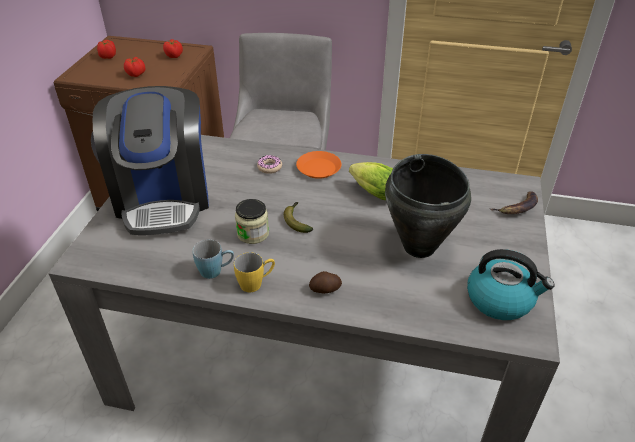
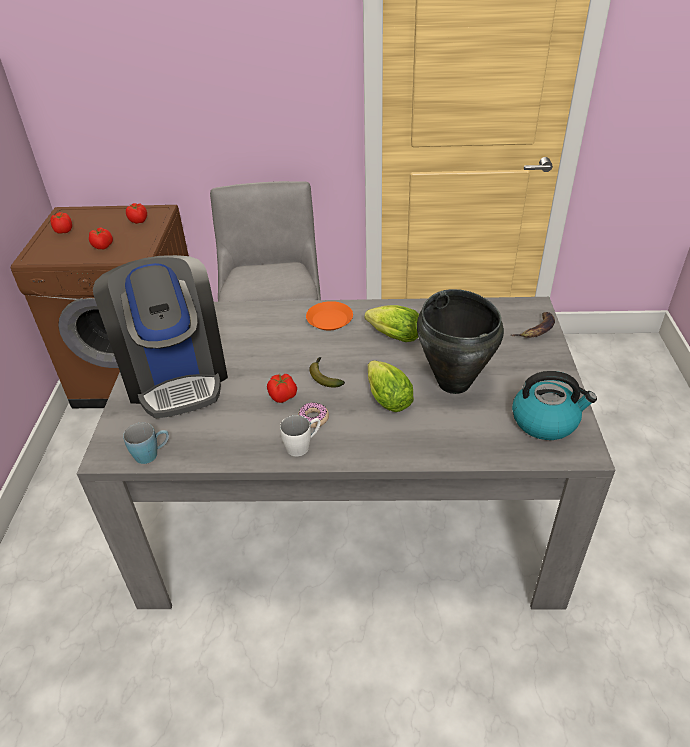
camera: 10 degrees left, 0 degrees up
(216, 271) = (257, 440): blue mug -> blue mug (152, 454)
(253, 233) = (283, 397): jar -> tomato
(256, 283) = (302, 445): yellow mug -> white mug
(269, 167) = (278, 326): donut -> donut (313, 418)
(325, 289) = (375, 440): potato -> none
(349, 250) = (386, 397): none -> lettuce

